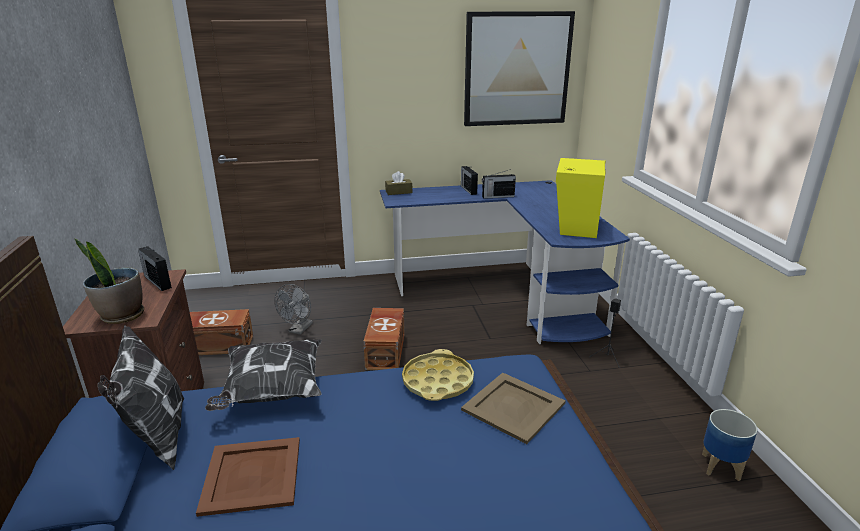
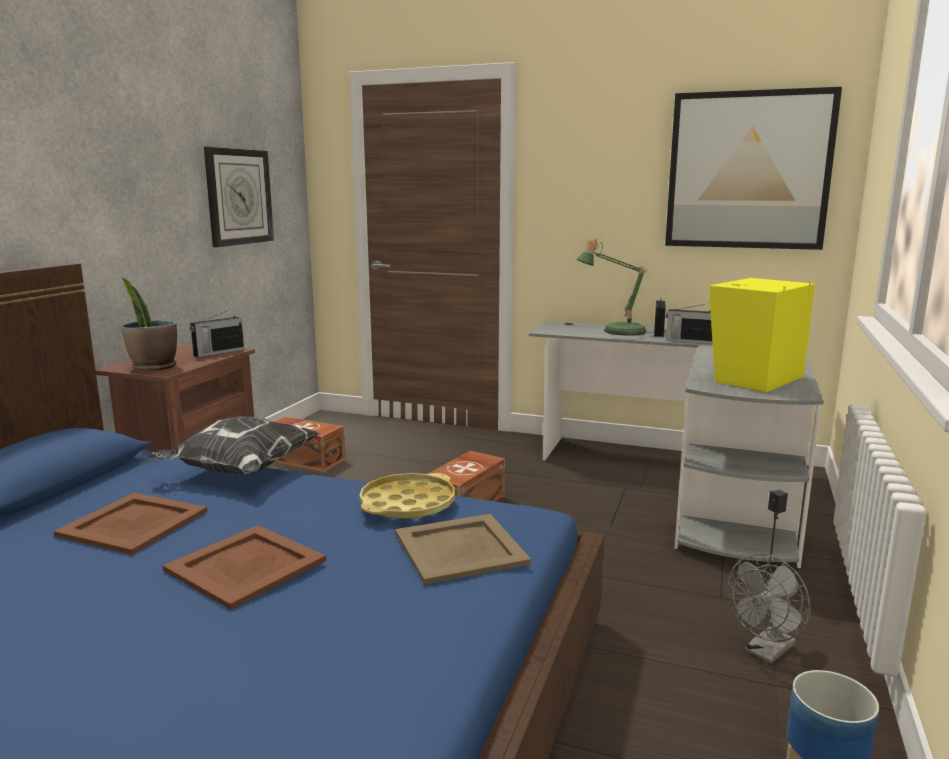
camera: 30 degrees right, 10 degrees down
(100, 117) = (238, 197): none -> wall clock
(157, 281) = (218, 352): radio -> radio turned 120 degrees counterclockwise
(158, 438) = (107, 478): pillow -> none
(299, 330) = (394, 465): grey fan -> grey fan (766, 652)
(396, 477) = (246, 565): none -> brown tray
(398, 192) = (564, 324): brown tissue box -> none
(442, 194) = (617, 332): none -> table lamp
(506, 293) = (688, 485): blue desk -> grey desk

